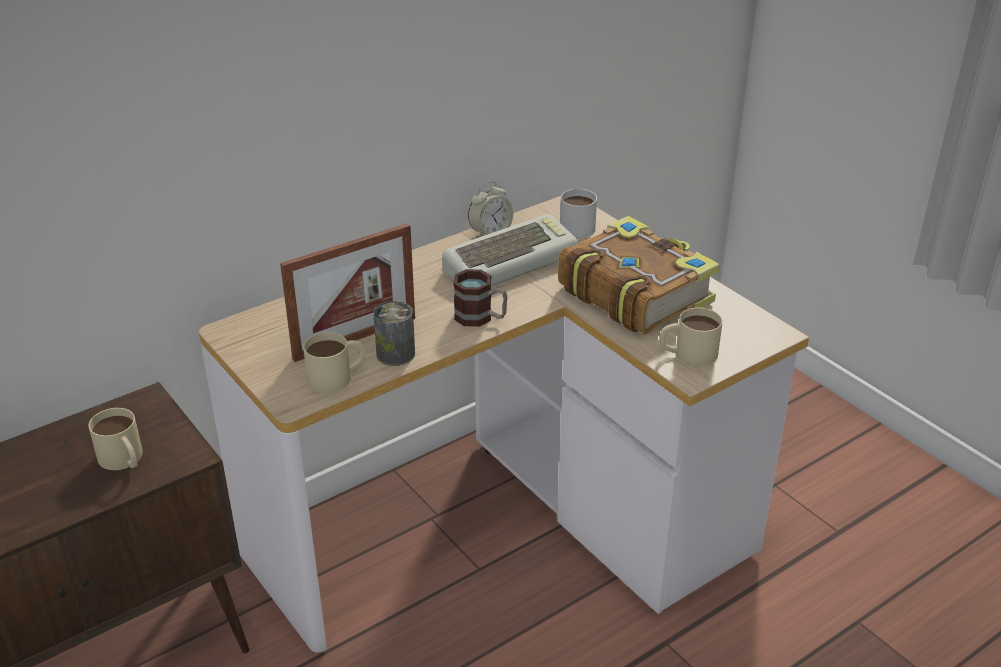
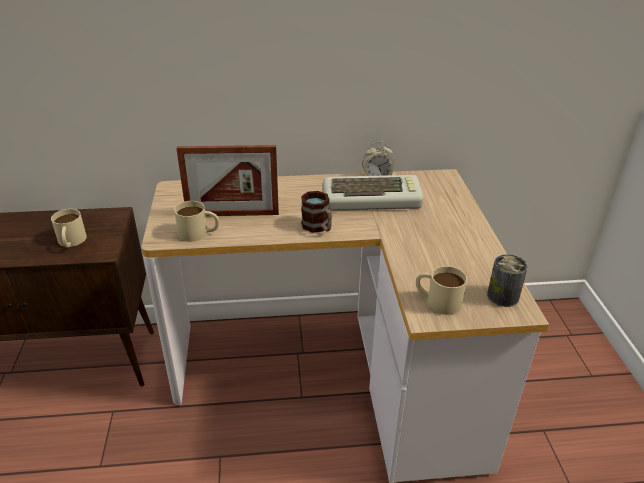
camera: 30 degrees right, 0 degrees up
(395, 354) = (245, 232): can -> can (503, 296)
(574, 225) = (438, 189): white mug -> none
(634, 293) = (437, 245): book -> none

